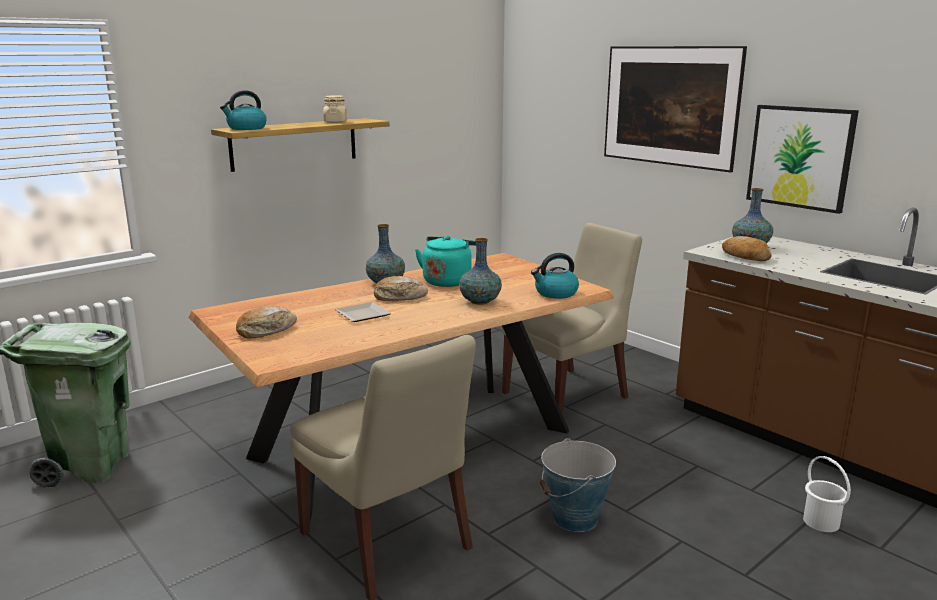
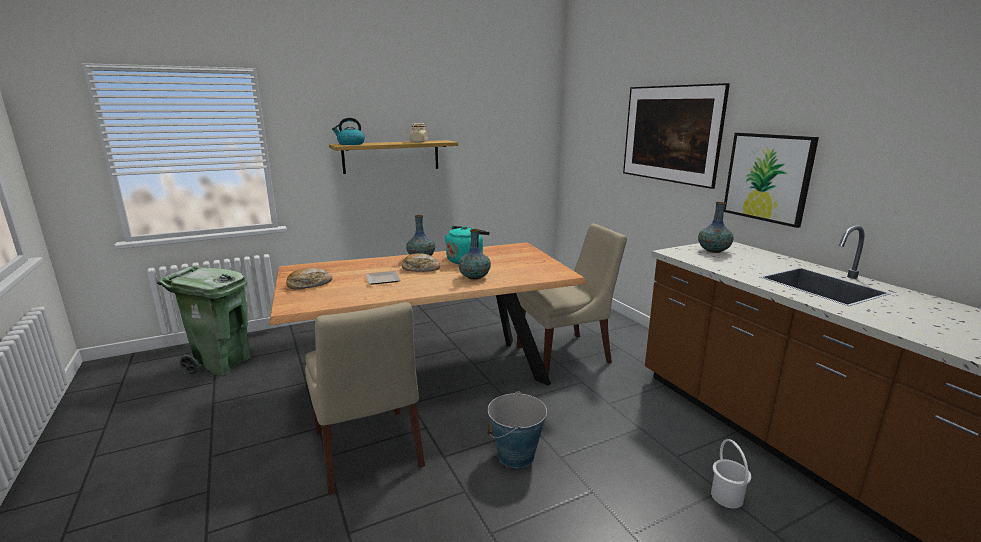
camera: 15 degrees right, 0 degrees up
(555, 293) = (537, 276): kettle -> none
(744, 257) = (700, 259): bread -> none

